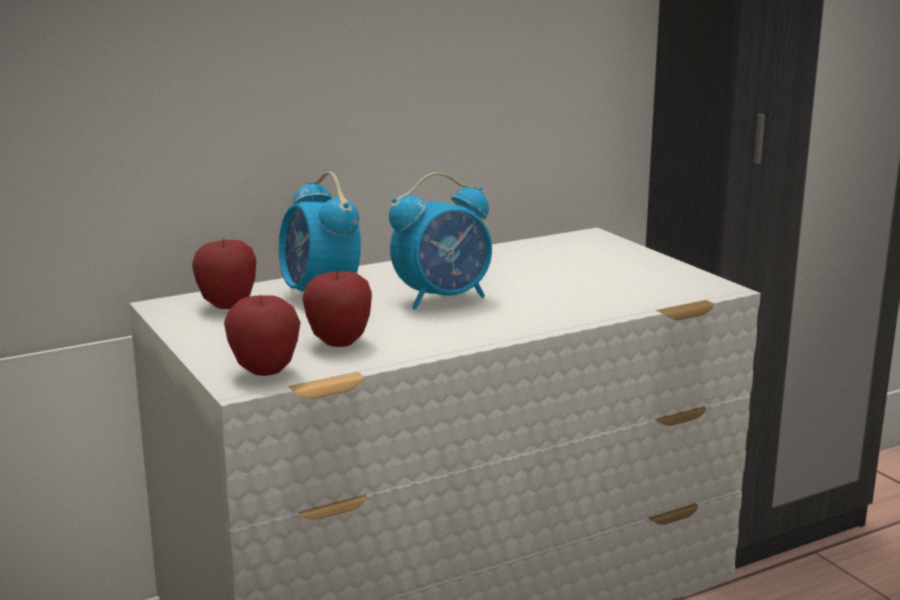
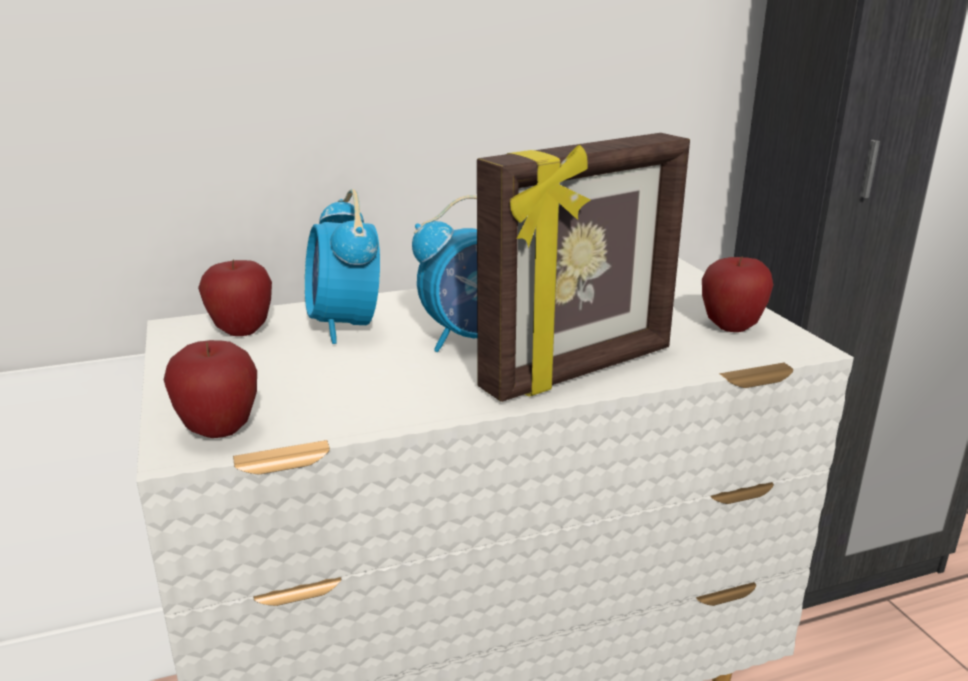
camera: 10 degrees right, 5 degrees up
(339, 342) = (329, 392): apple -> apple (731, 327)
(542, 315) = (580, 370): none -> picture frame

